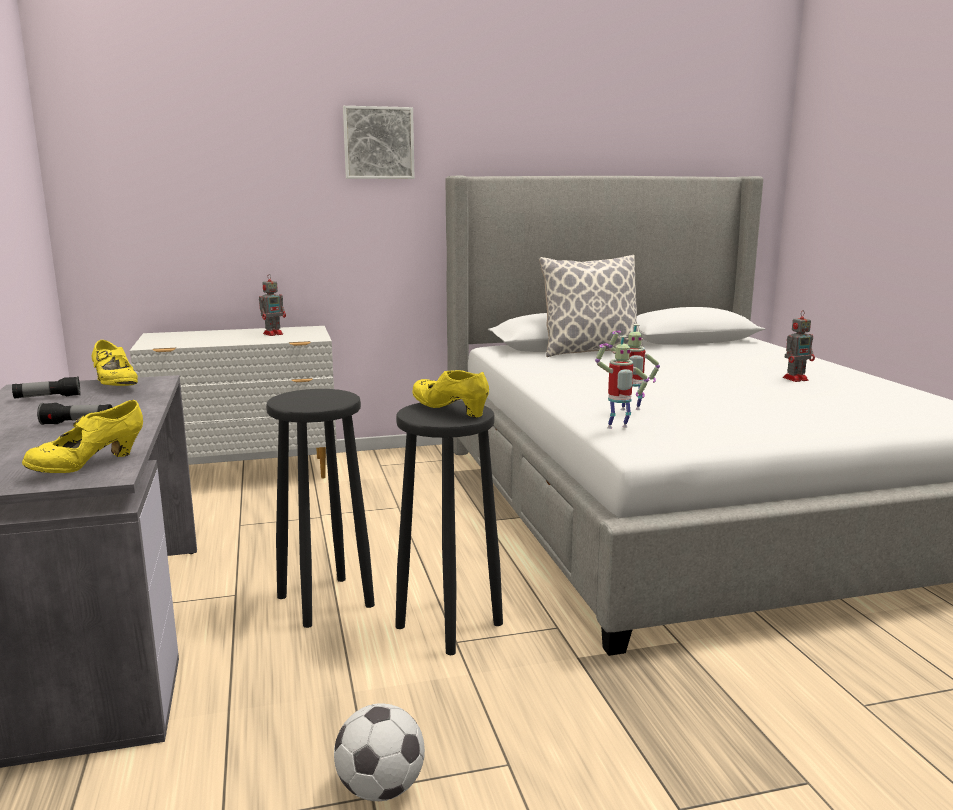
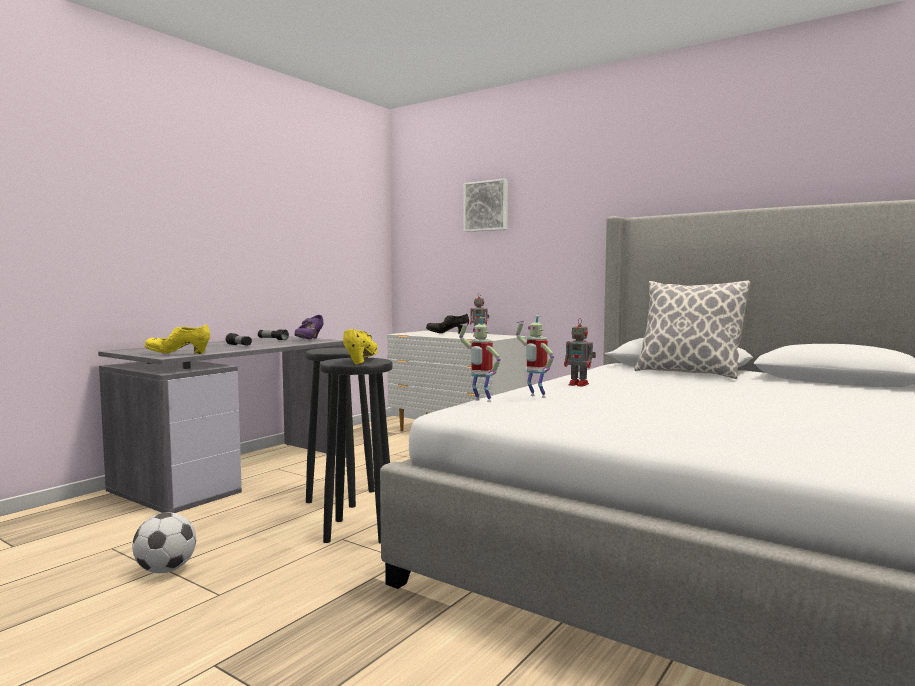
camera: 50 degrees right, 10 degrees down
(115, 386) = (309, 339): yellow shoe -> purple shoe
(214, 336) = (447, 334): none -> black shoe
(378, 143) = (572, 198): picture -> picture (486, 206)
(796, 379) = (814, 414): toy robot -> toy robot (579, 384)

